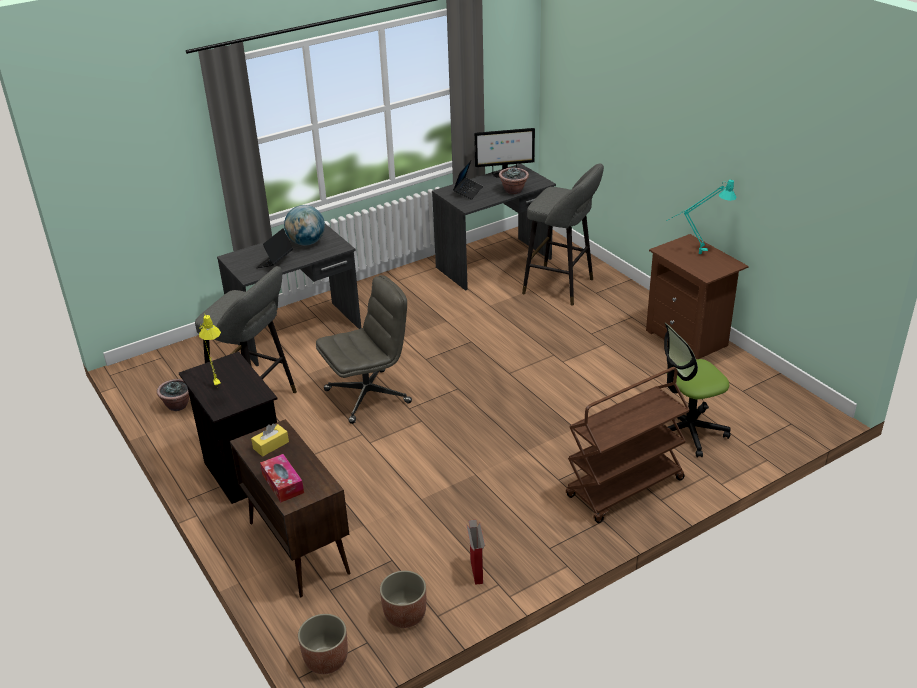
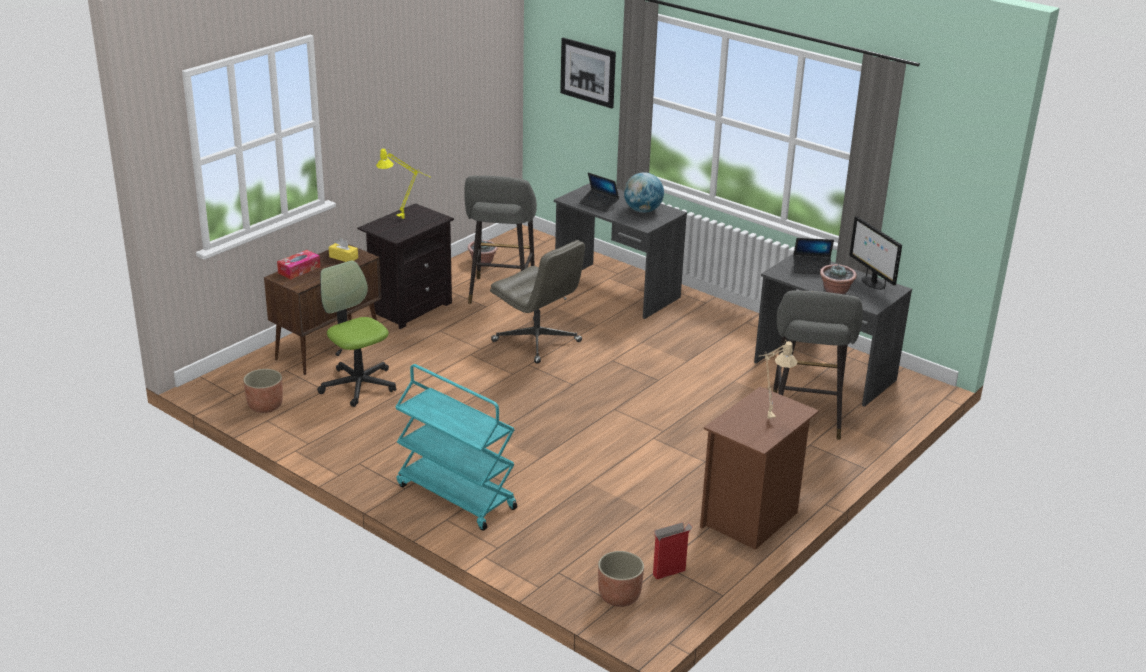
camera: 70 degrees right, 5 degrees down
(155, 158) = (588, 72): none -> picture
(275, 262) = (599, 204): laptop -> laptop turned 150 degrees counterclockwise
(326, 660) = (214, 382): planter -> planter (619, 596)
(476, 571) = (321, 430): cardboard box -> cardboard box (669, 572)
(625, 489) = (455, 496): brown cart -> turquoise cart
(687, 431) = (566, 529): office chair -> office chair (358, 385)
(695, 254) = (767, 416): turquoise table lamp -> beige table lamp

